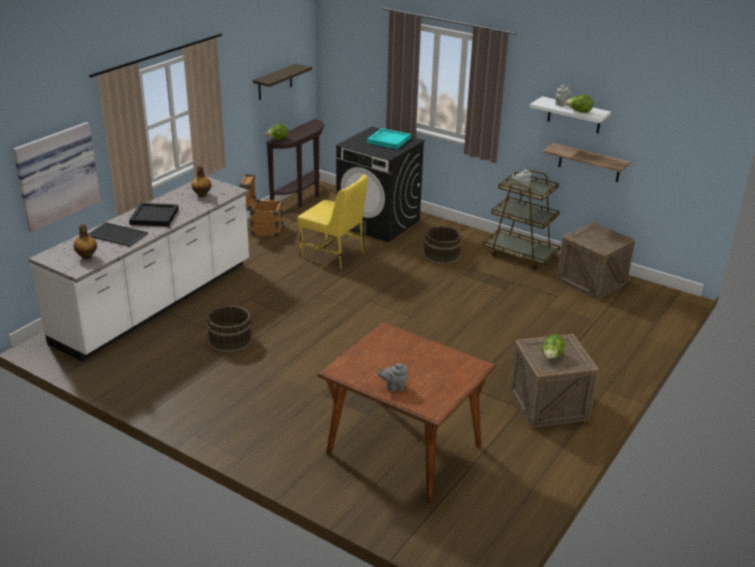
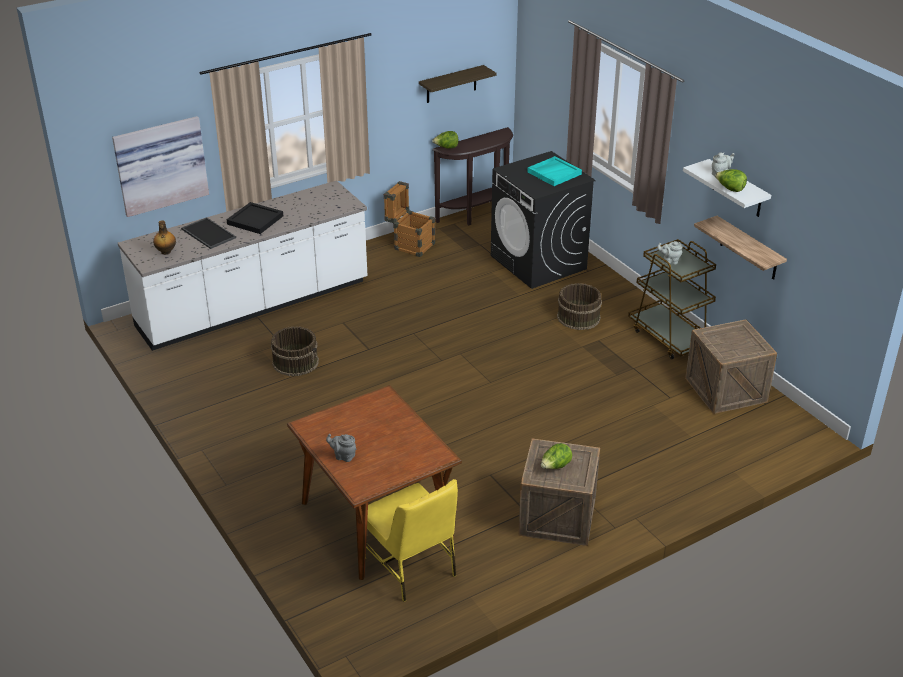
camera: 25 degrees right, 5 degrees up
(202, 195) = (317, 203): bottle -> none
(333, 254) = (463, 290): yellow chair -> yellow chair (411, 567)

